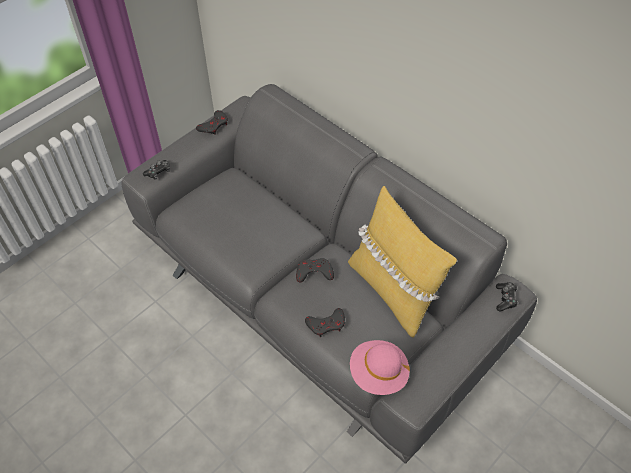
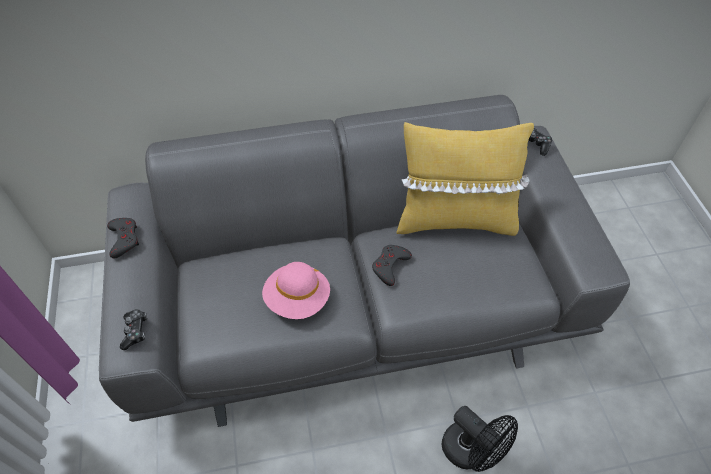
camera: 55 degrees left, 0 degrees up
(256, 434) = (471, 451): none -> black fan
(326, 324) = (461, 290): grey game controller -> none
(378, 374) = (556, 276): pink hat -> pink hat (297, 299)

